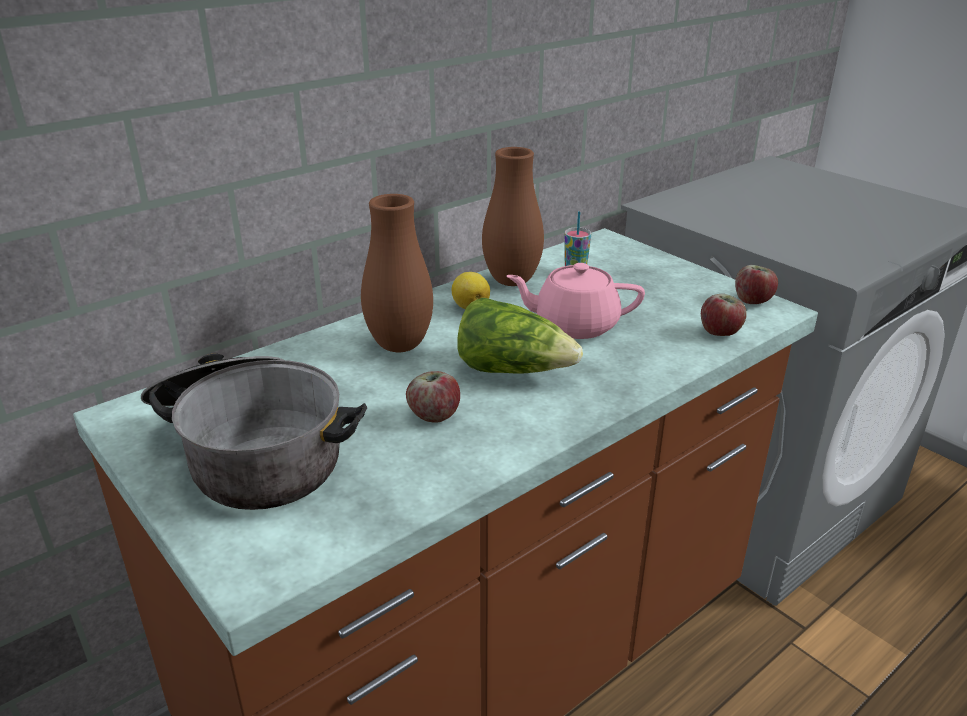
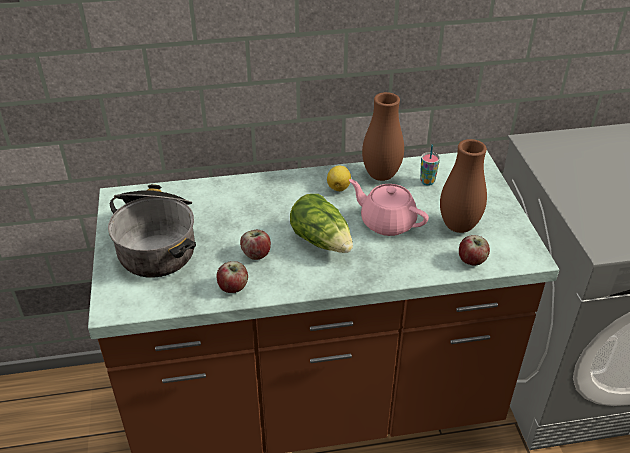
camera: 30 degrees right, 10 degrees up
(400, 345) = (277, 201): brown vase -> brown vase (458, 226)
(753, 301) = (522, 244): apple -> apple (233, 287)

